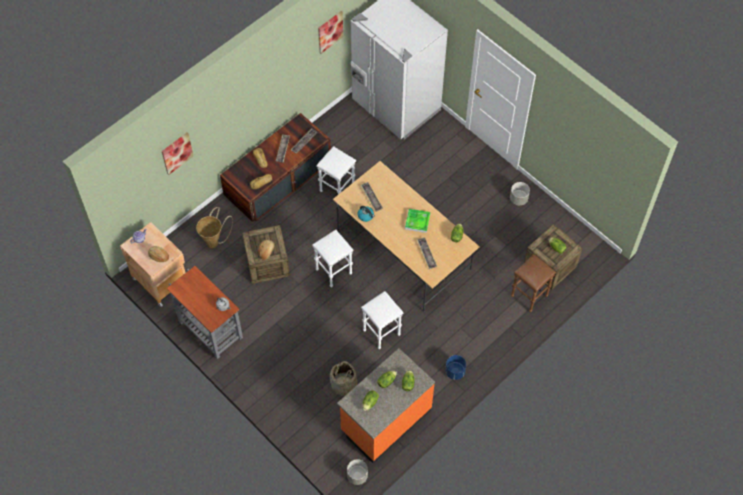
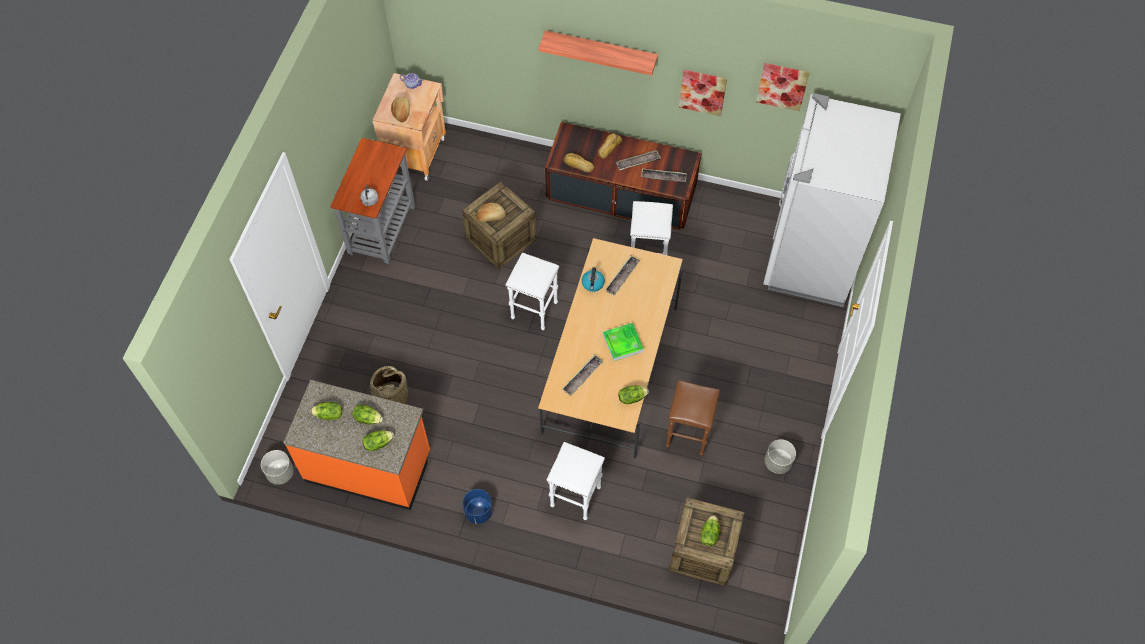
camera: 60 degrees right, 0 degrees up
(177, 153) = (507, 36): picture -> picture (702, 92)
(214, 241) = (496, 175): basket -> none
(232, 107) = (601, 51): none -> shelf
(381, 333) = (483, 402): white stool -> white stool (574, 497)
(530, 295) = (643, 548): brown stool -> brown stool (689, 435)

